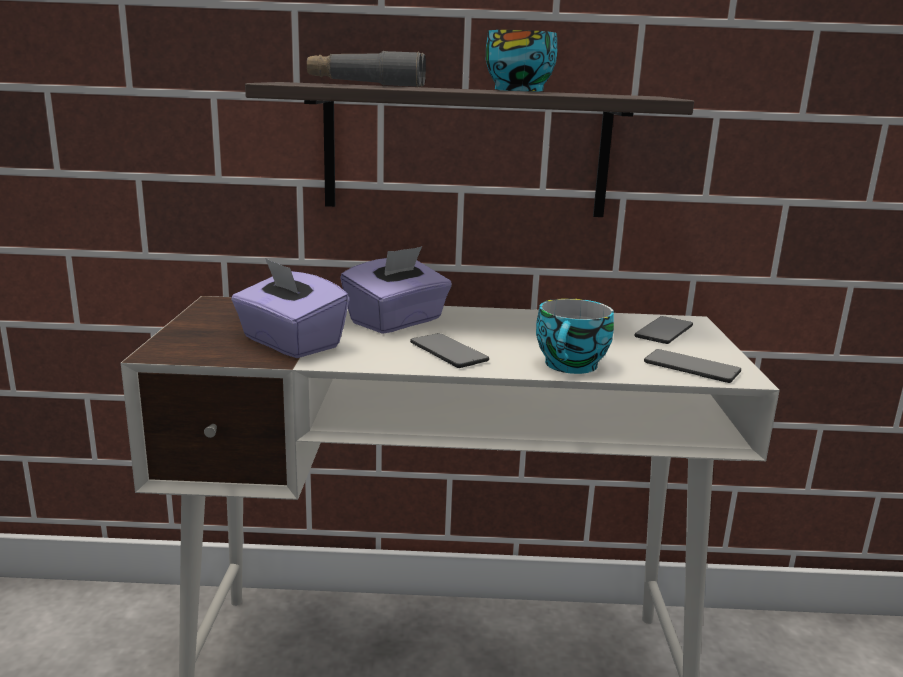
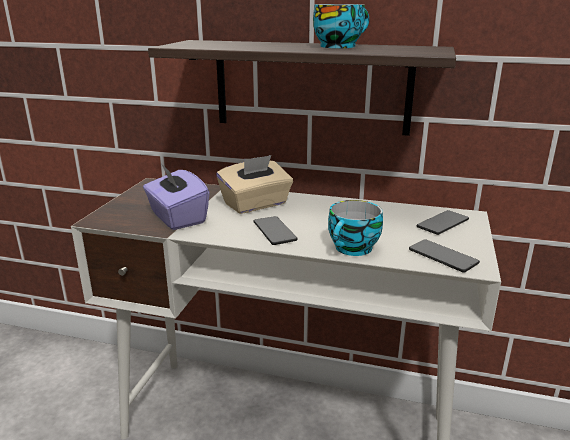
camera: 15 degrees right, 5 degrees up
(367, 85) = (235, 44): grey binoculars -> none
(397, 322) = (256, 204): purple tissue box -> beige tissue box

